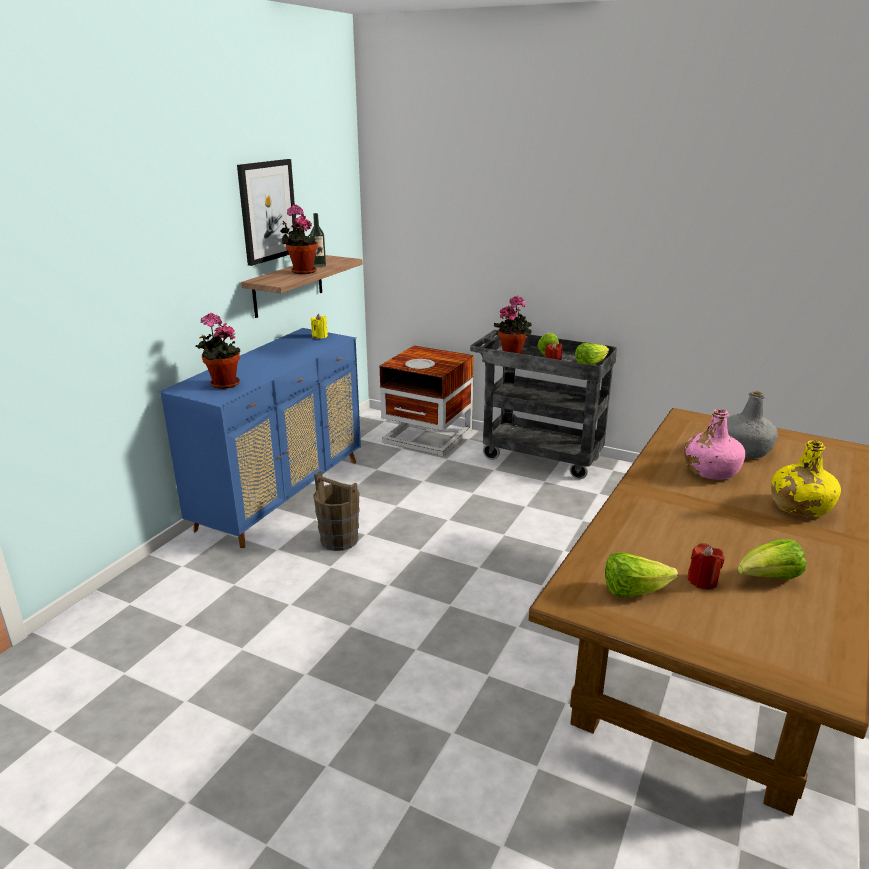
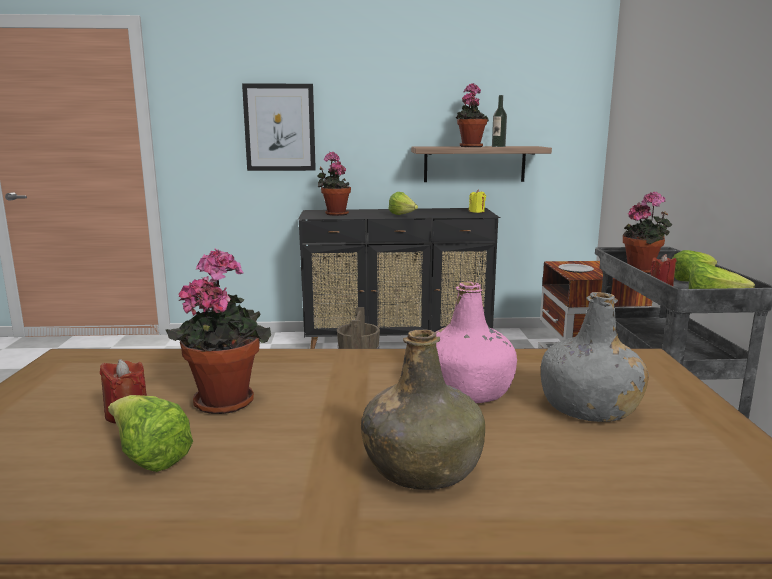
camera: 60 degrees right, 10 degrees down
(267, 211) = (457, 90): picture -> picture (279, 127)
(281, 494) = (397, 340): blue cabinet -> black cabinet
(633, 591) = (91, 382): lettuce -> lettuce (403, 215)
(691, 543) = (225, 399): none -> potted plant
(799, 507) = (422, 467): yellow bottle -> green bottle

